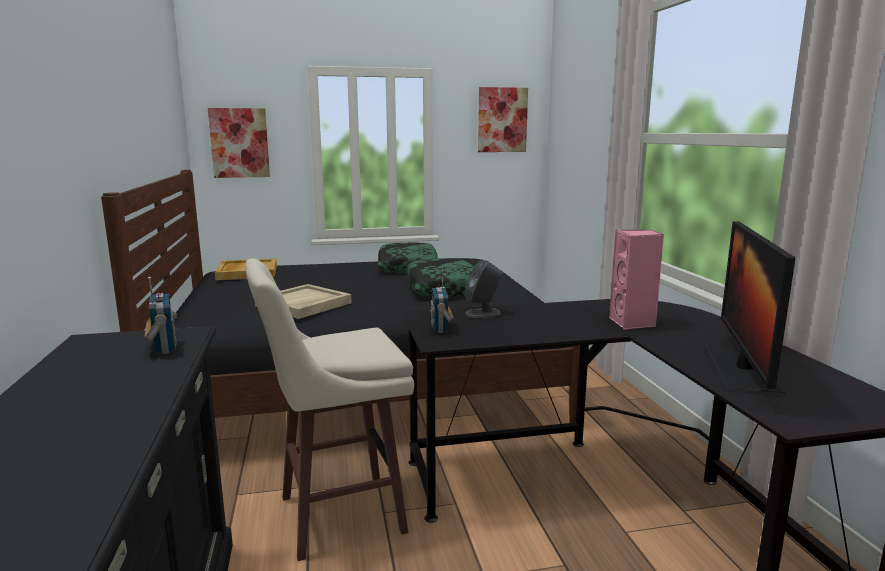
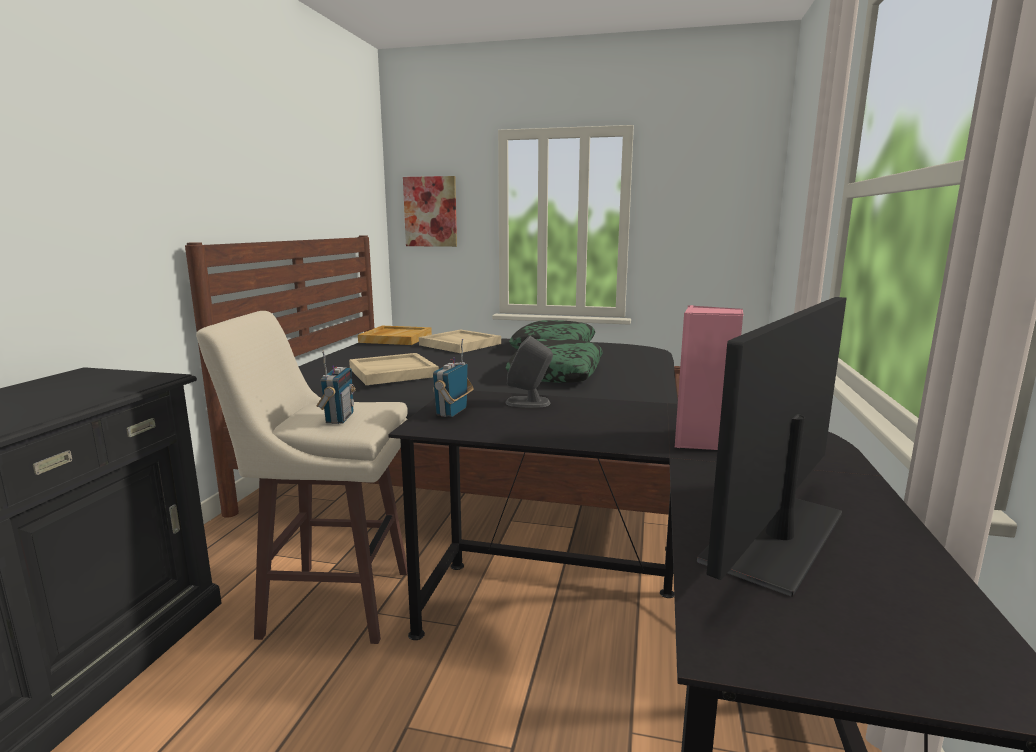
camera: 25 degrees right, 0 degrees up
(164, 348) = (110, 387): radio -> radio (339, 418)
(320, 272) = (459, 344): none -> beige tray
(502, 120) = (719, 183): picture -> none

